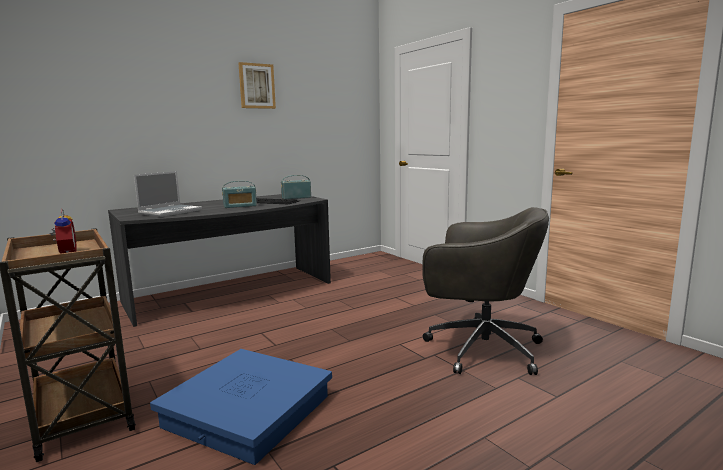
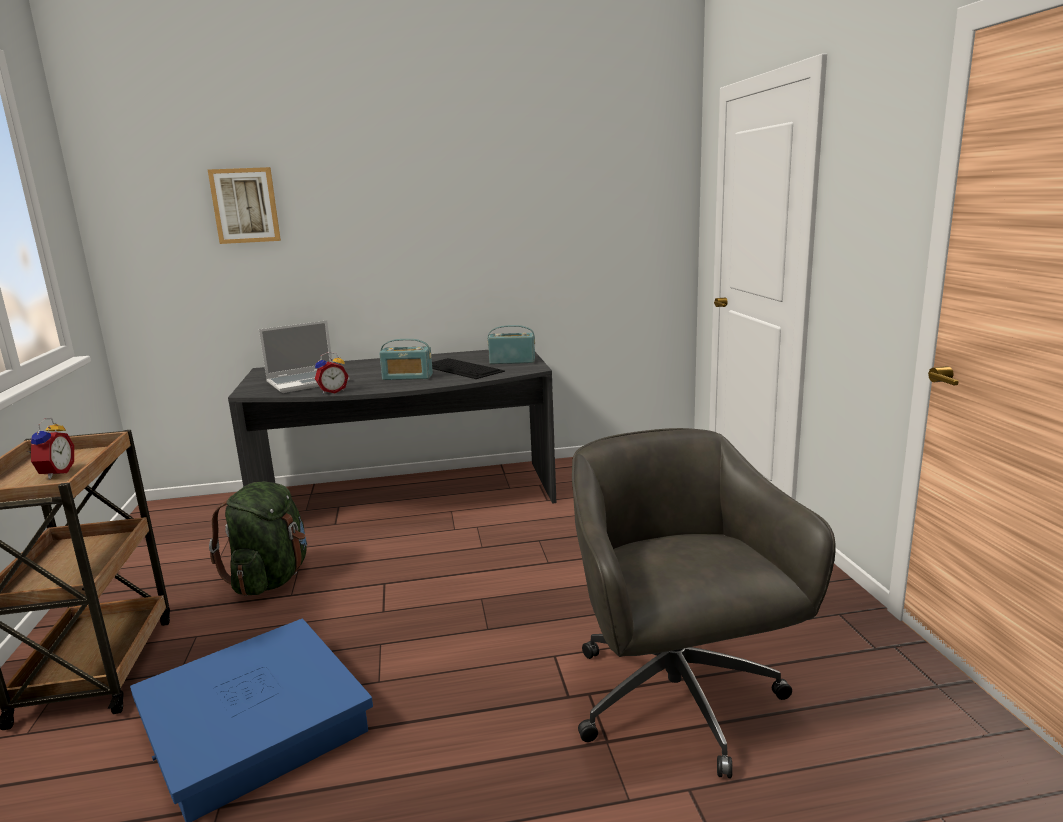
camera: 25 degrees right, 5 degrees up
(175, 344) = (271, 579): none -> green backpack
(199, 214) = (332, 391): none -> alarm clock
(256, 86) = (469, 178): picture -> picture (245, 205)
(480, 348) = (677, 702): grey office chair -> grey office chair turned 150 degrees counterclockwise

